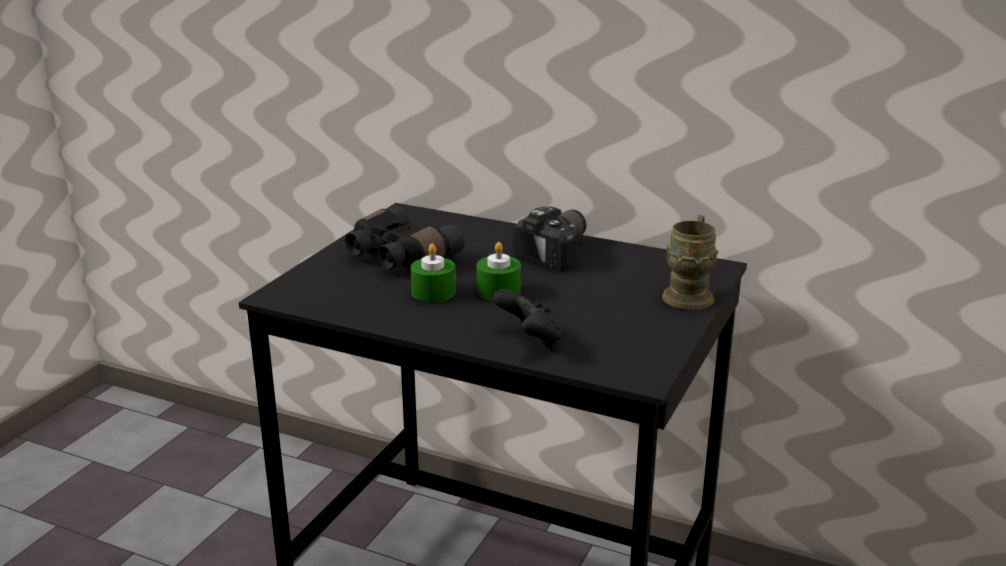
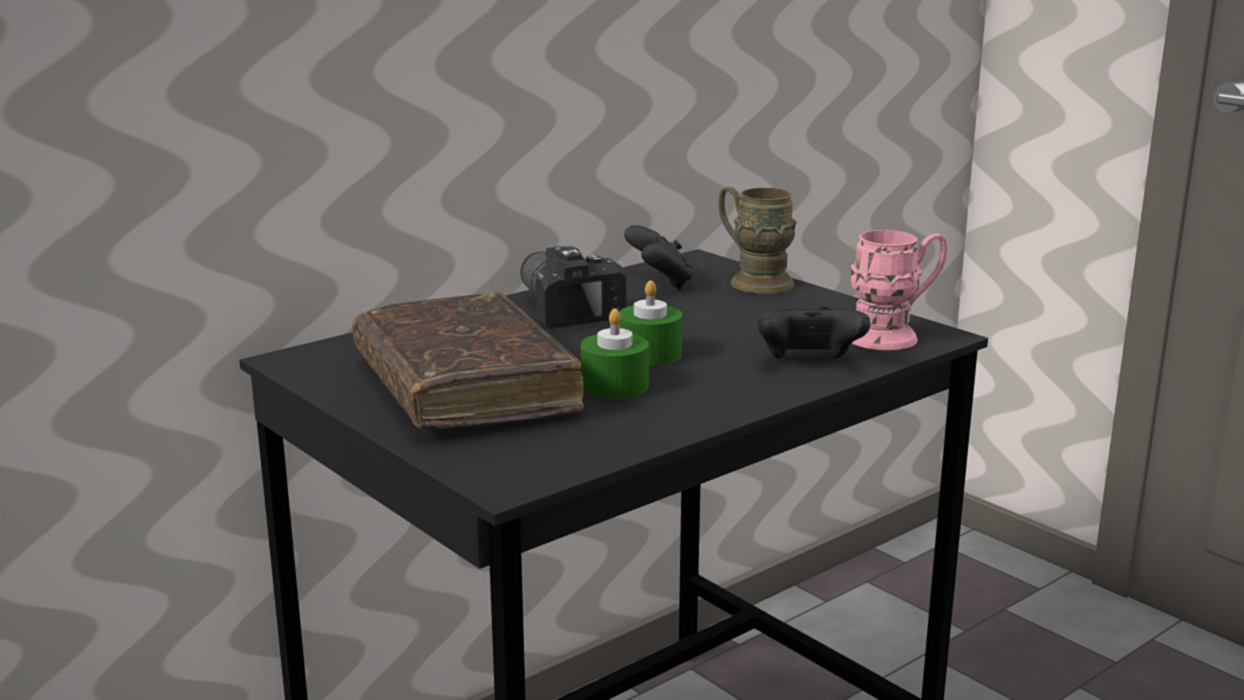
camera: 65 degrees left, 5 degrees down
(398, 257) = (464, 387): black binoculars -> brown book
(621, 361) = (894, 336): none -> pink mug
(645, 266) = (660, 283): none -> black game controller

